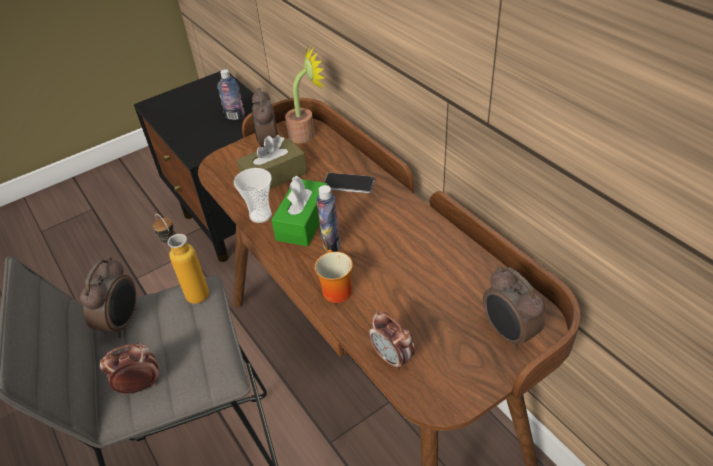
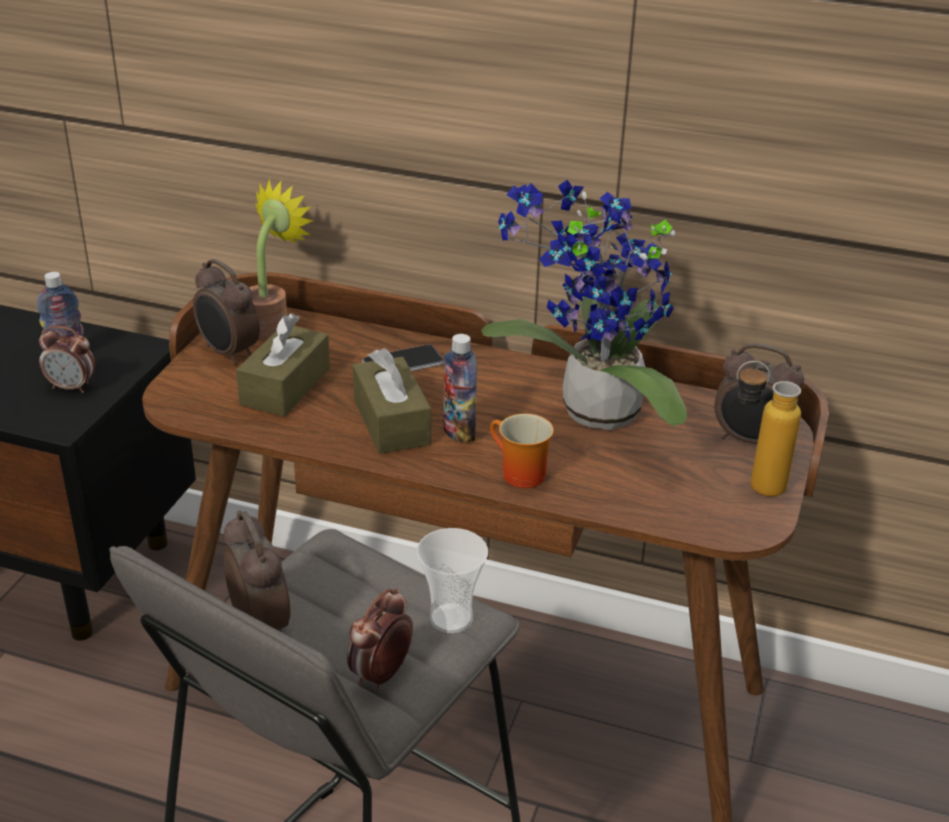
camera: 40 degrees left, 10 degrees down
(192, 290) = (322, 551): bottle -> bottle (752, 485)
(260, 215) = (321, 435): cup -> cup (451, 618)
(303, 221) = (391, 422): green tissue box -> brown tissue box
(392, 357) = (660, 509): alarm clock -> alarm clock (72, 387)
(421, 265) = (591, 414): none -> potted plant

